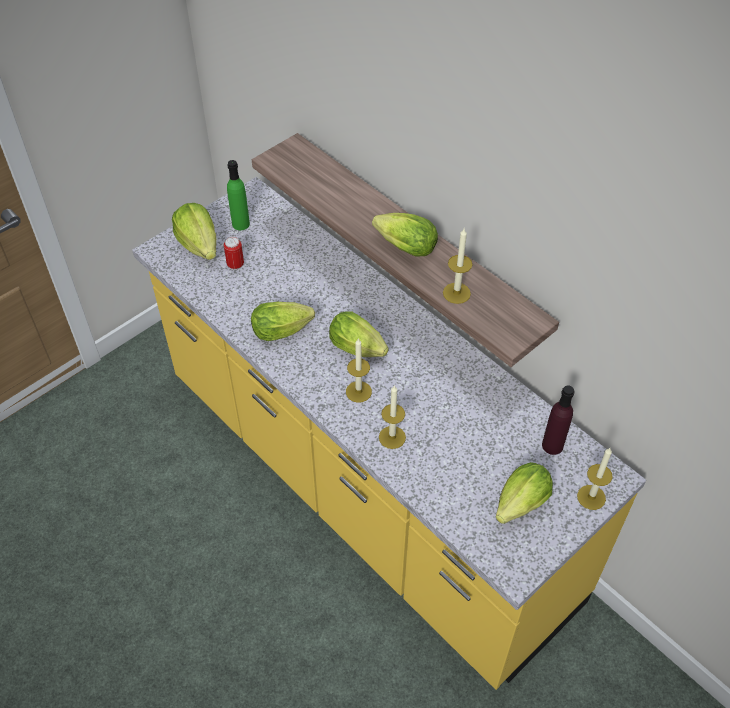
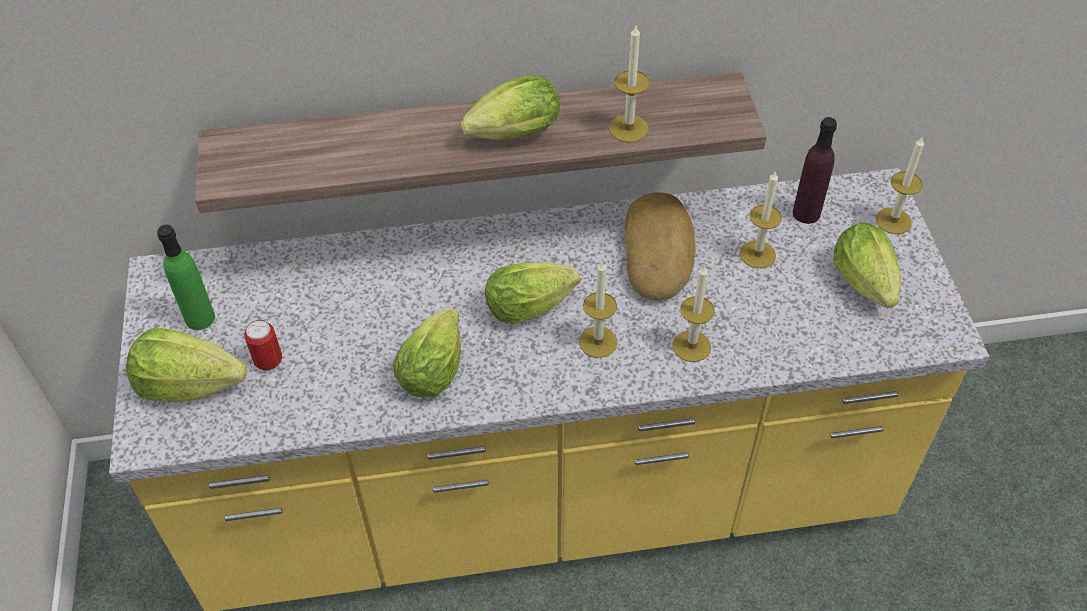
camera: 55 degrees left, 0 degrees up
(451, 386) = (660, 252): none -> bread
(493, 436) = (757, 254): none -> candle

